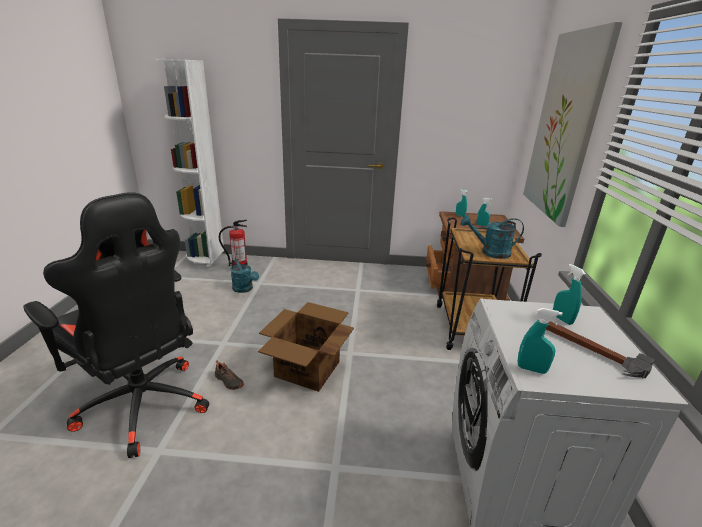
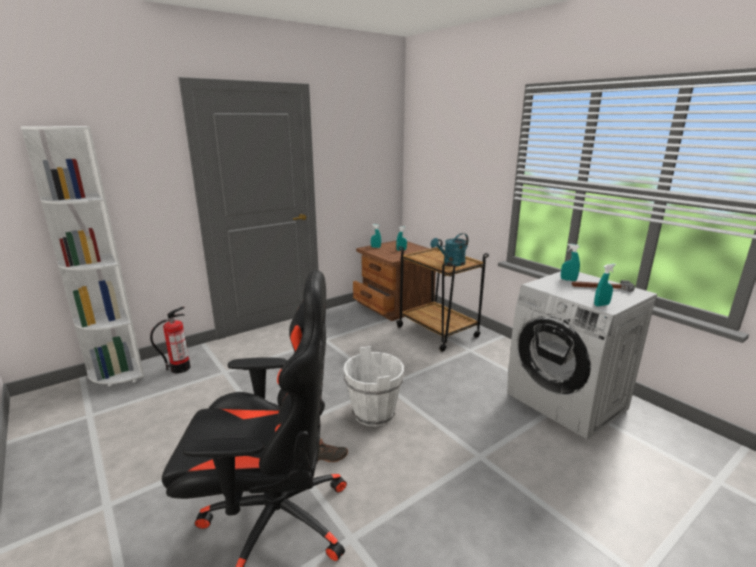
camera: 40 degrees left, 5 degrees down
(245, 289) = (218, 383): turquoise watering can -> none
(306, 369) = (373, 413): cardboard box -> white bucket
(564, 127) = (459, 162): picture -> none

